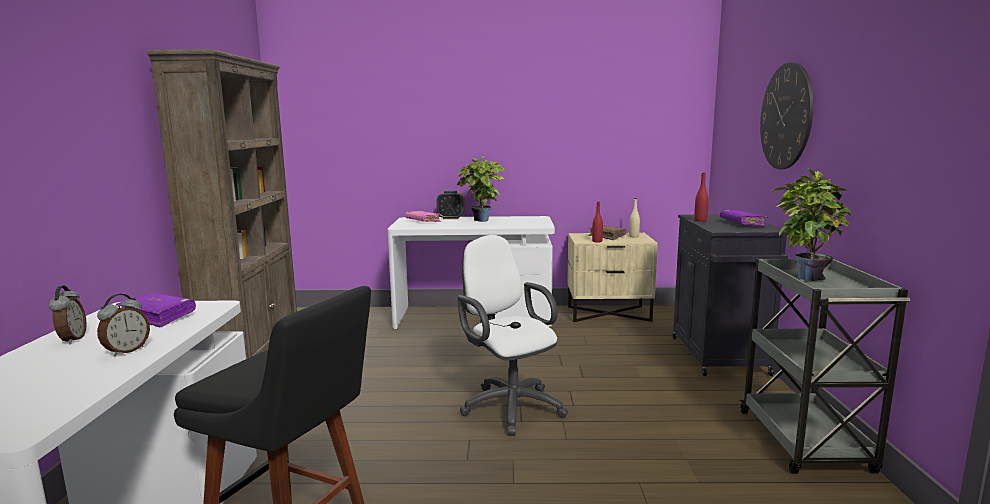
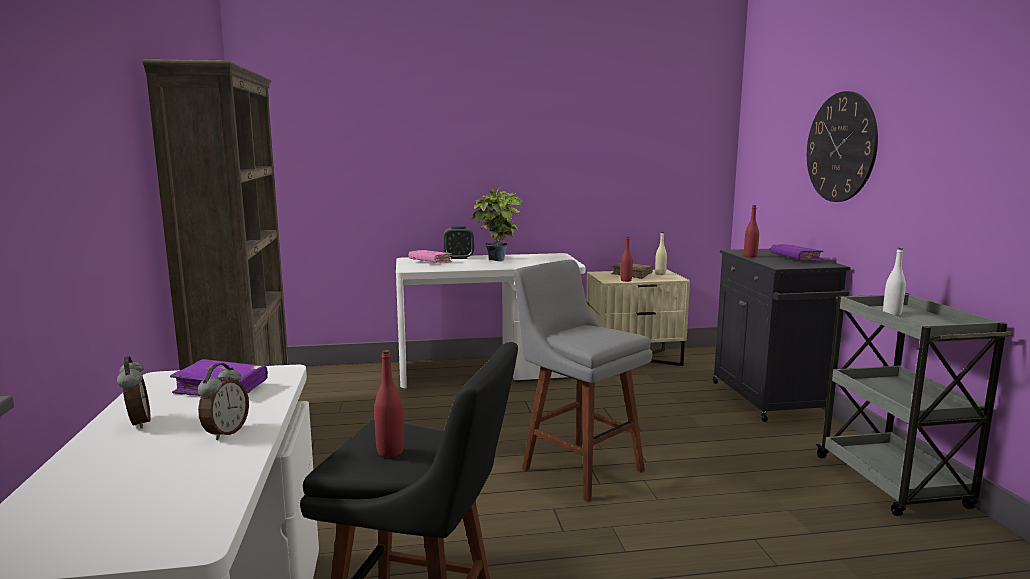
camera: 10 degrees left, 0 degrees up
(255, 376) = (390, 452): none -> red bottle
(509, 405) = (578, 467): white office chair -> grey stool
(804, 277) = (892, 314): potted plant -> white bottle

